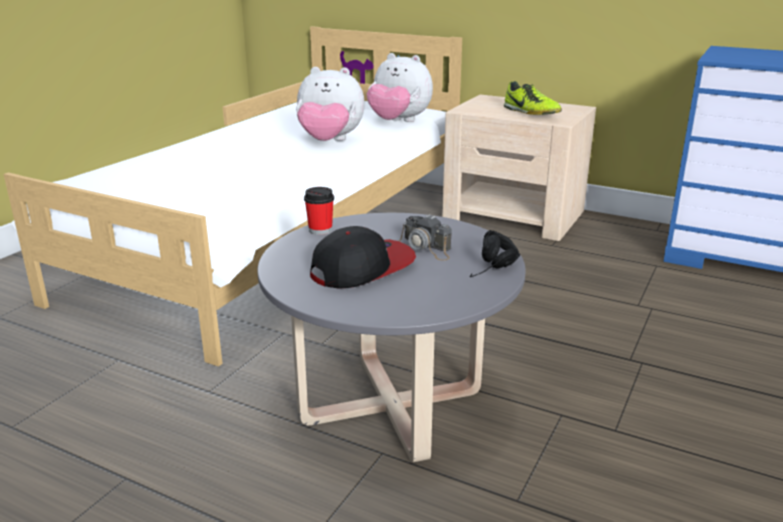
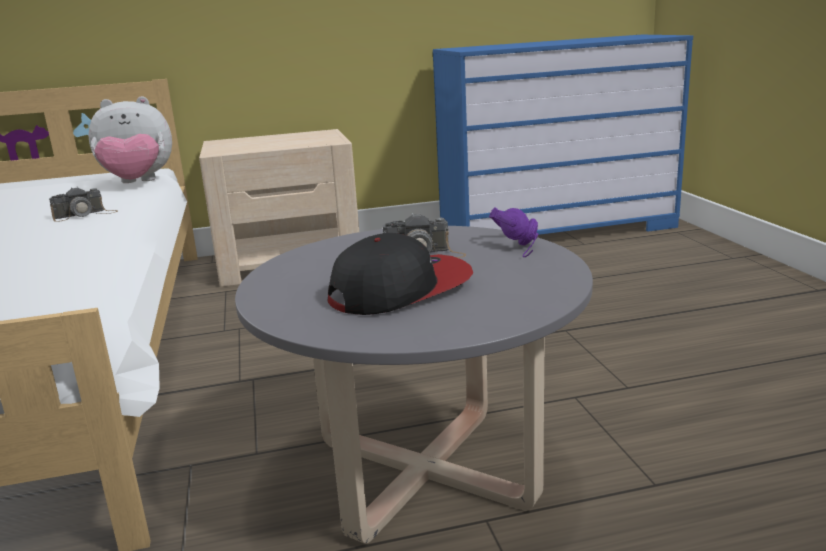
camera: 40 degrees left, 5 degrees down
(320, 230) = (272, 278): cup -> none
(329, 142) = (85, 215): plush toy -> camera
(362, 267) = (400, 289): cap -> cap turned 45 degrees clockwise
(495, 270) = (524, 247): black headphones -> purple headphones
(530, 113) = (290, 142): shoe -> none

